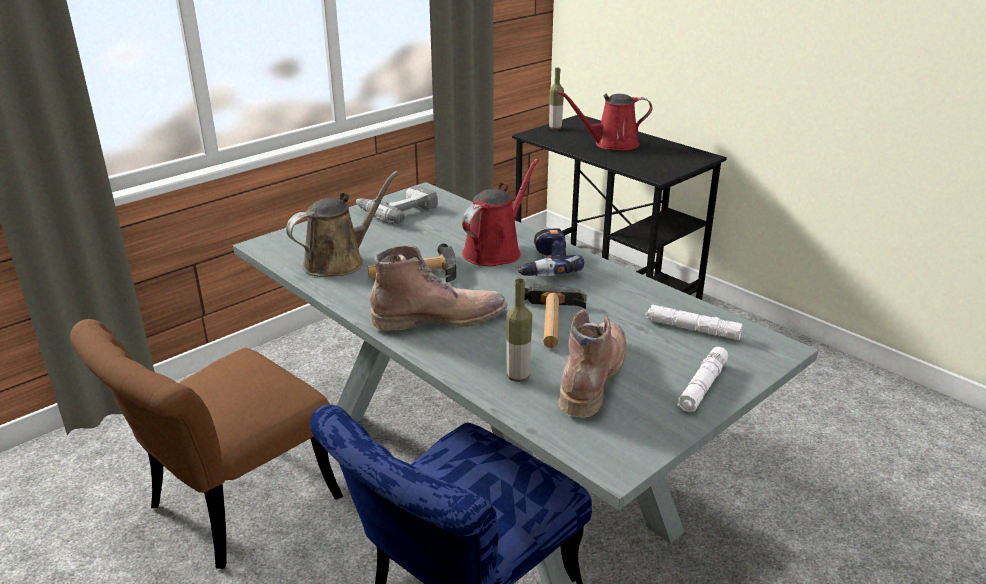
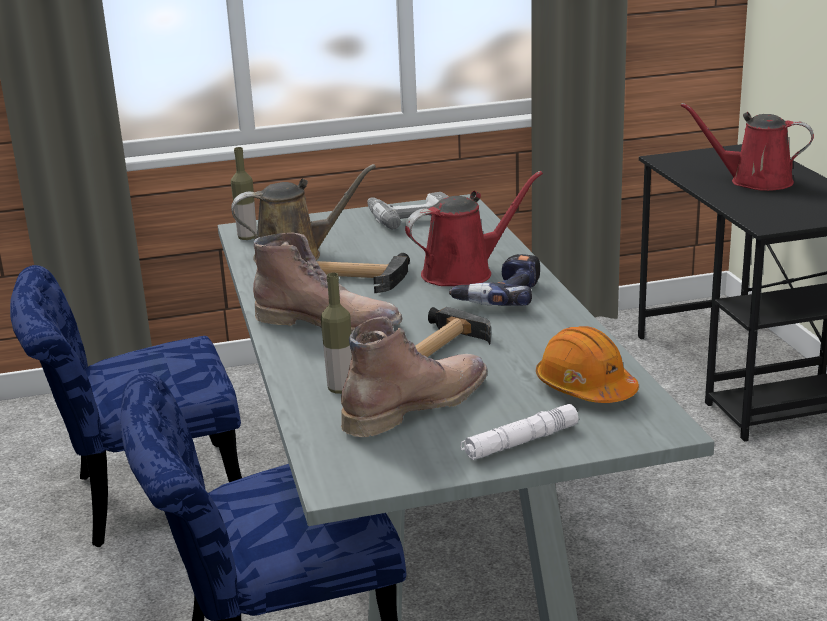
camera: 30 degrees right, 5 degrees down
(229, 508) = (144, 498): brown chair -> blue chair
(555, 128) = (703, 154): bottle -> bottle (247, 237)
(692, 329) = (585, 388): white flashlight -> orange hard hat

